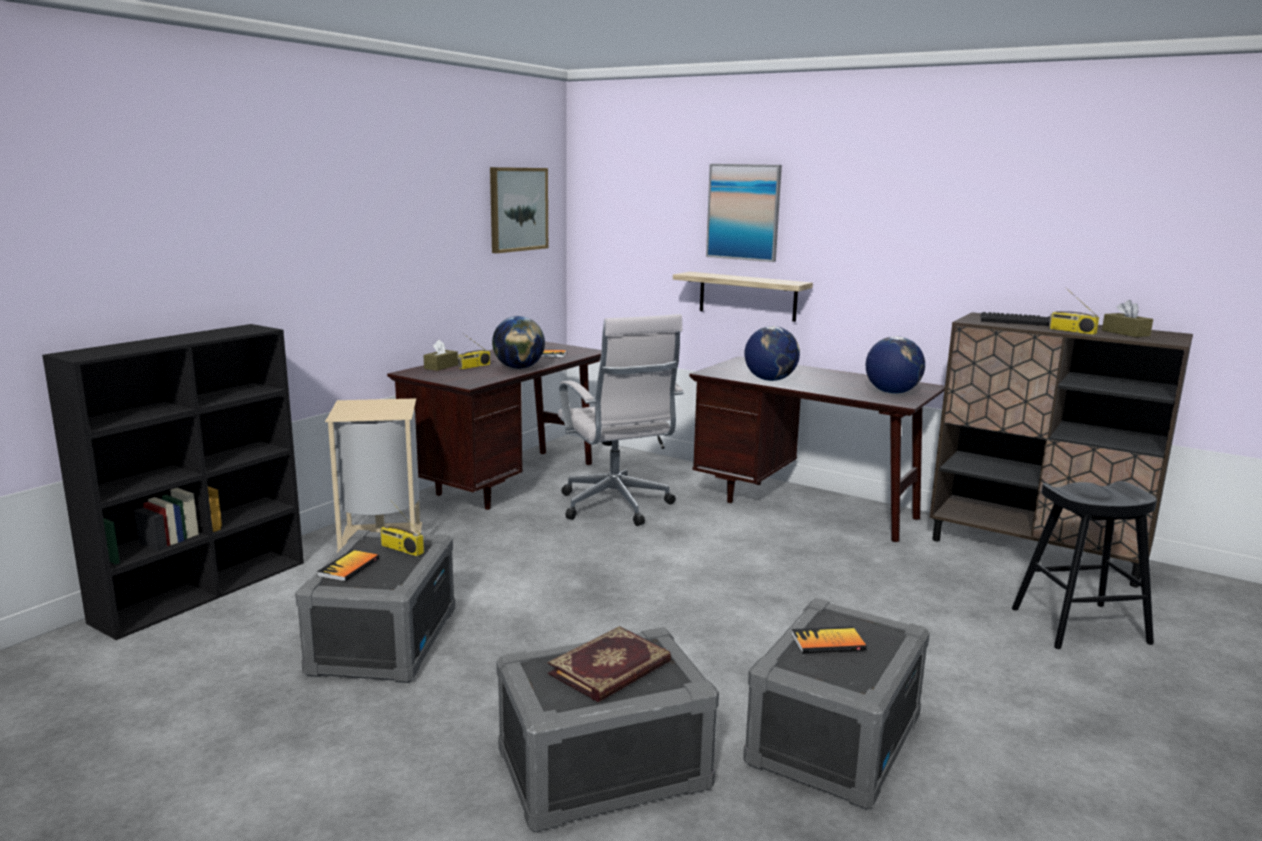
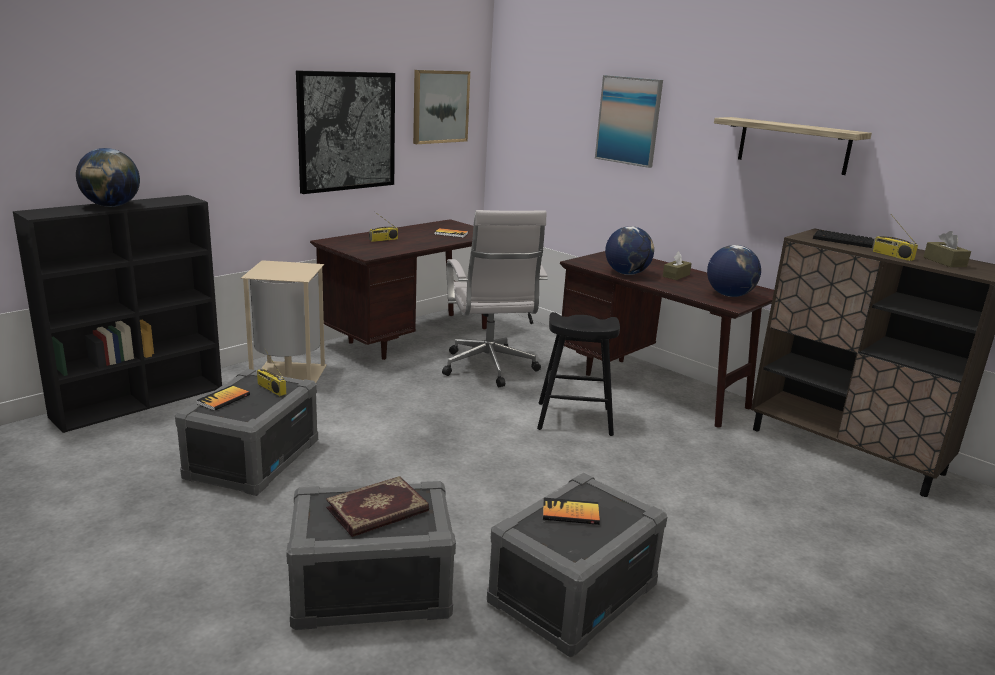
camera: 10 degrees right, 5 degrees up
(422, 240) = (346, 131): none -> picture
(441, 367) = (356, 238): brown tissue box -> brown tissue box (676, 275)
(519, 368) = (419, 244): globe -> globe (111, 206)
(747, 296) = (627, 196): shelf -> shelf (793, 145)
(1080, 626) = (850, 525): black stool -> black stool (574, 419)

